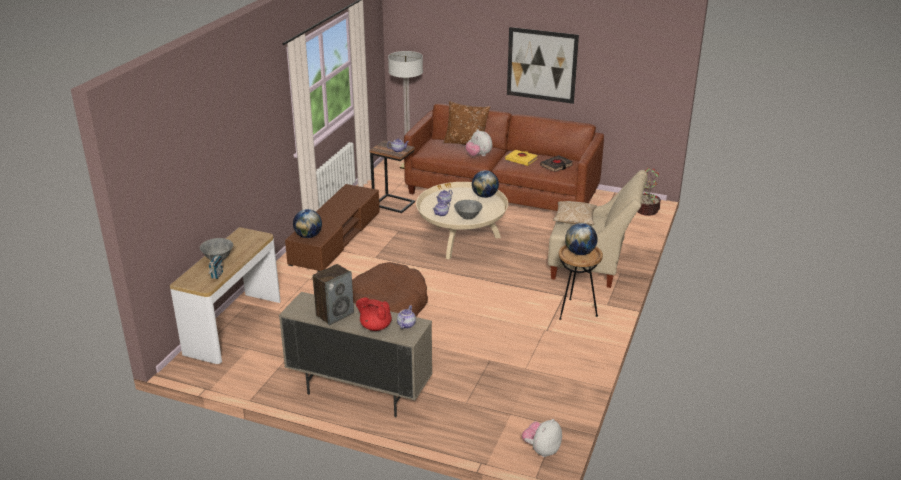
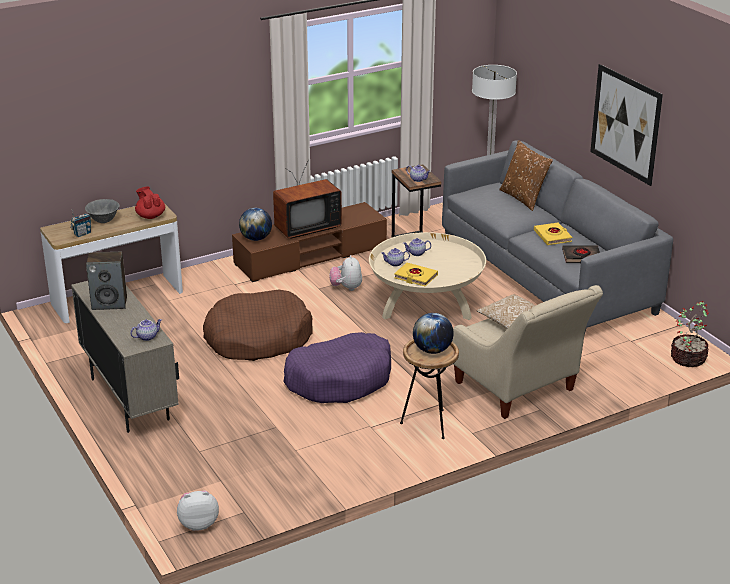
camera: 40 degrees right, 0 degrees up
(332, 215) = (305, 227): none -> television
(375, 326) = (122, 327): red teapot -> red teapot (150, 216)
(468, 217) = (415, 277): grey bowl -> yellow book
(478, 155) = (512, 215): plush toy -> plush toy (346, 288)
(482, 310) = (340, 379): none -> purple dog bed
(485, 196) = (468, 262): globe -> none
(502, 192) = (546, 275): brown sofa -> grey sofa

